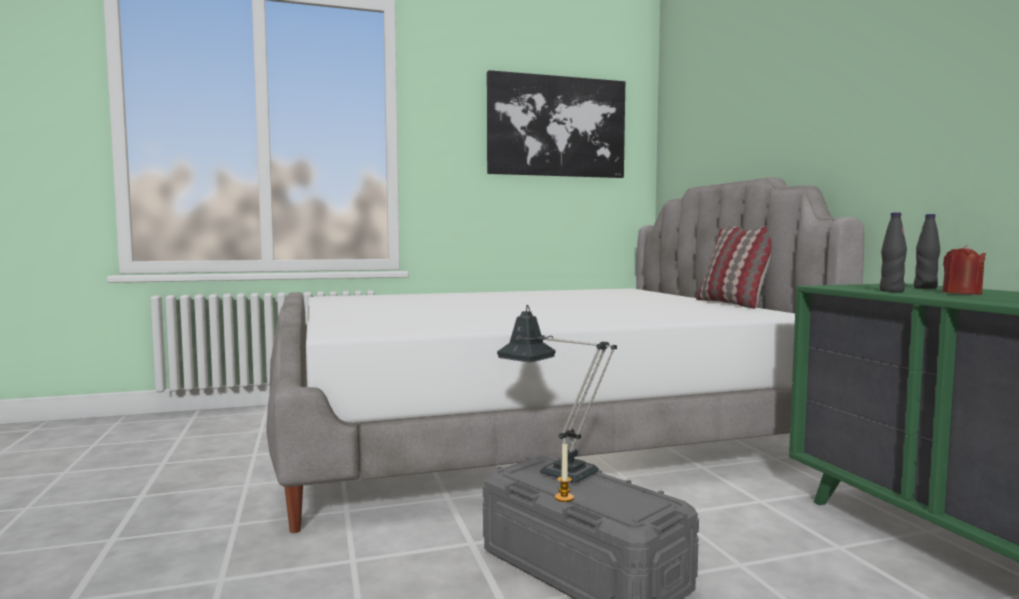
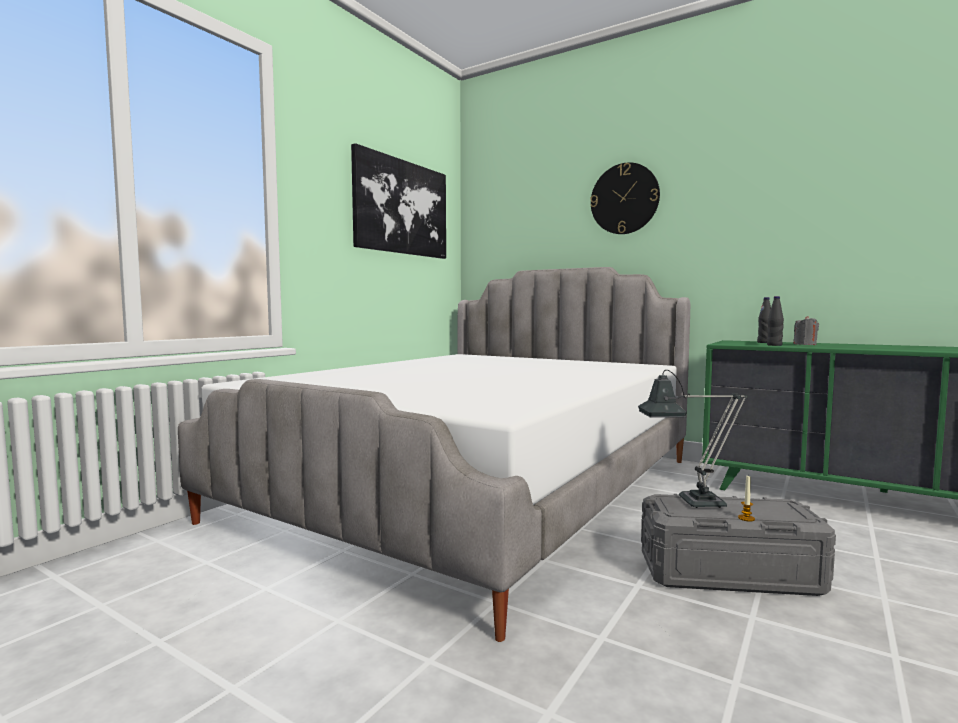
camera: 40 degrees left, 0 degrees up
(733, 304) = (590, 361): pillow -> none
(800, 80) = (624, 199): none -> wall clock
(961, 293) = (805, 344): red candle -> grey candle

